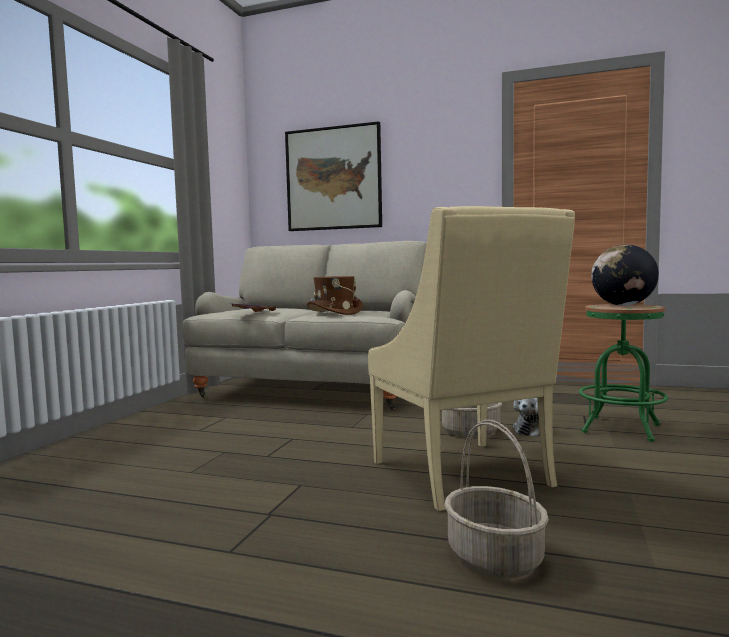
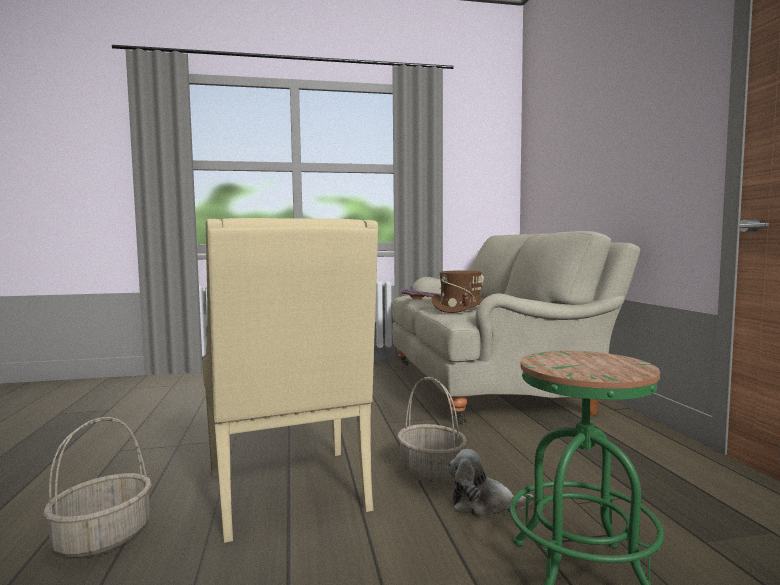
camera: 60 degrees right, 0 degrees up
(333, 178) = (569, 157): picture -> none
(465, 475) = (290, 493): beige armchair -> beige armchair turned 60 degrees counterclockwise
(623, 305) = (604, 362): globe -> none

